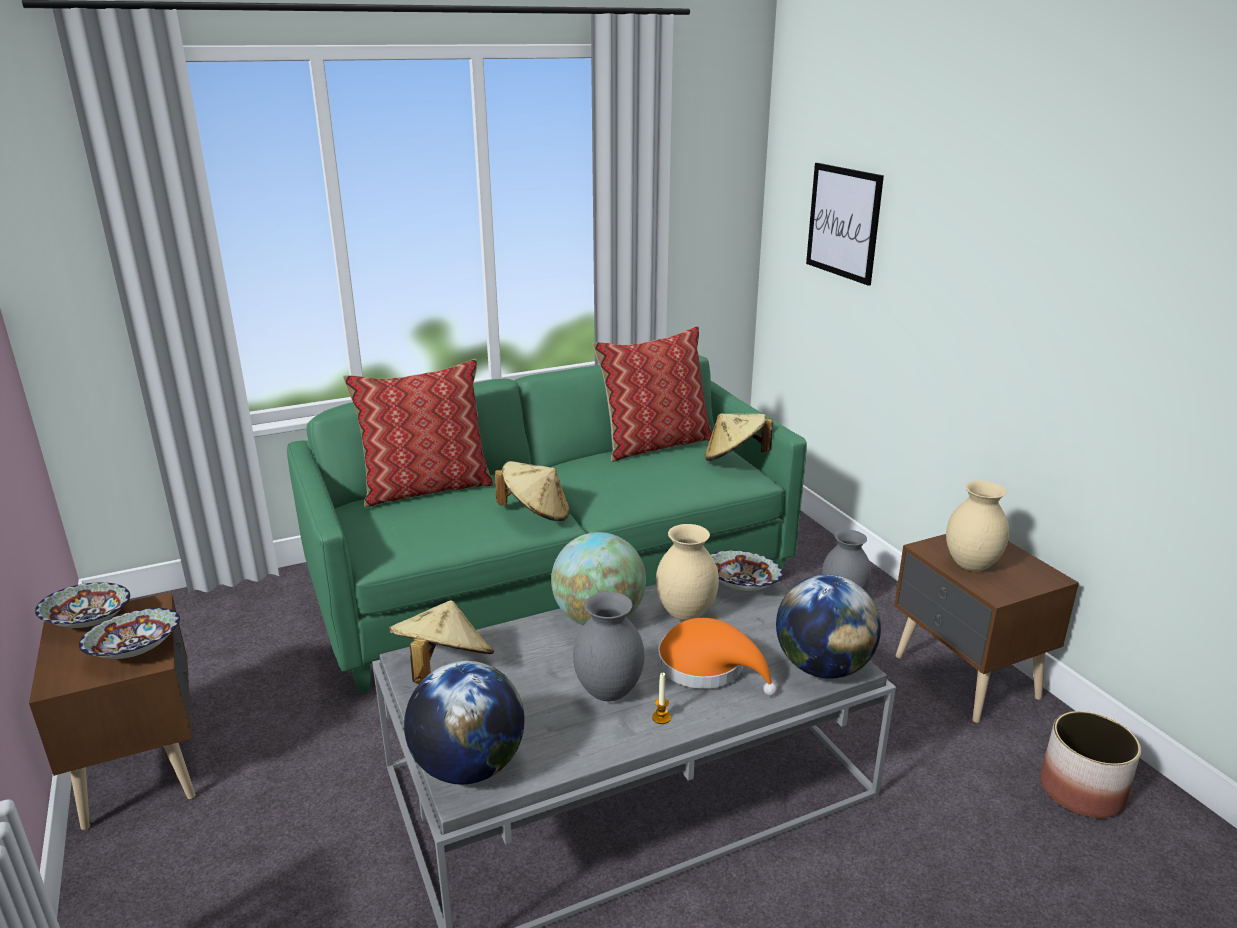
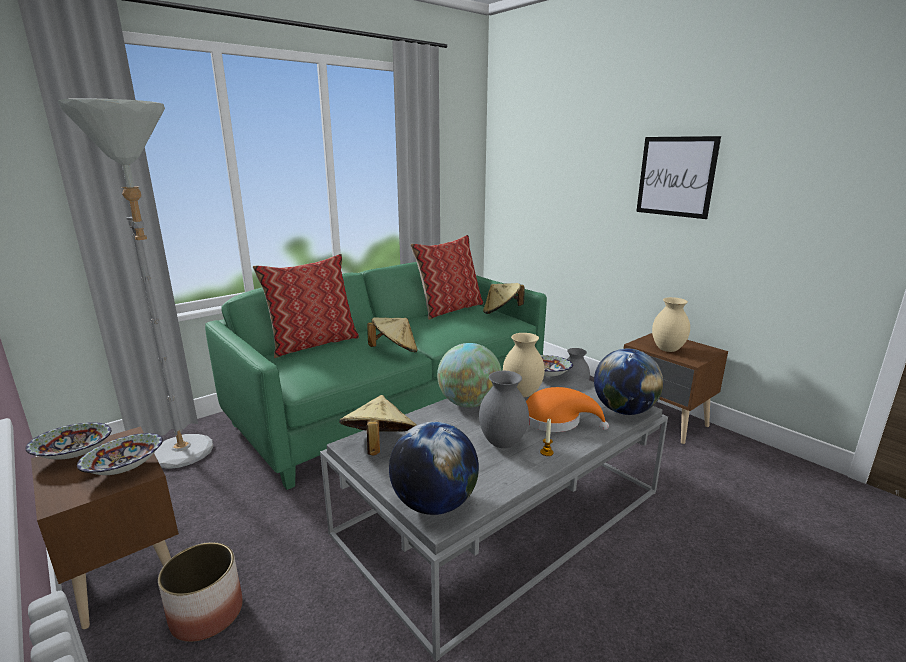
camera: 15 degrees left, 5 degrees down
(251, 625) = (186, 458): none -> grey floor lamp
(843, 222) = (545, 170): picture -> picture (676, 176)
(1082, 791) = (759, 470): planter -> planter (207, 614)

